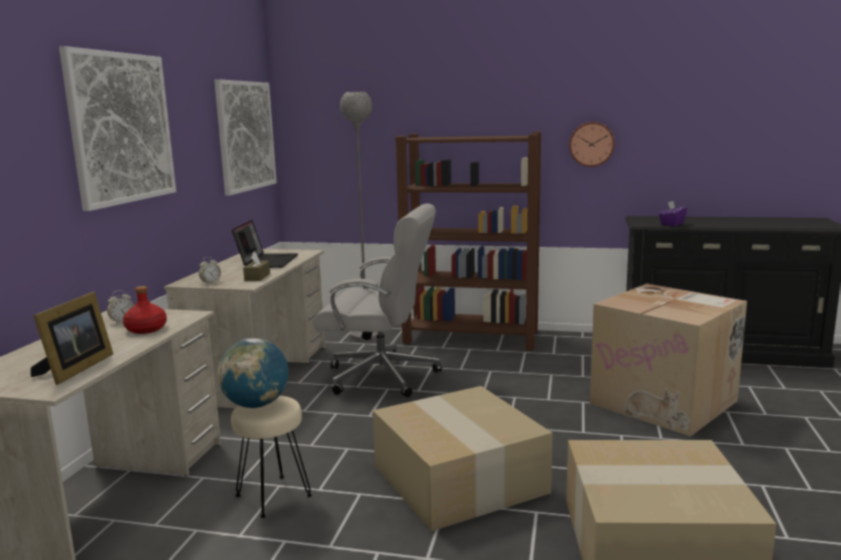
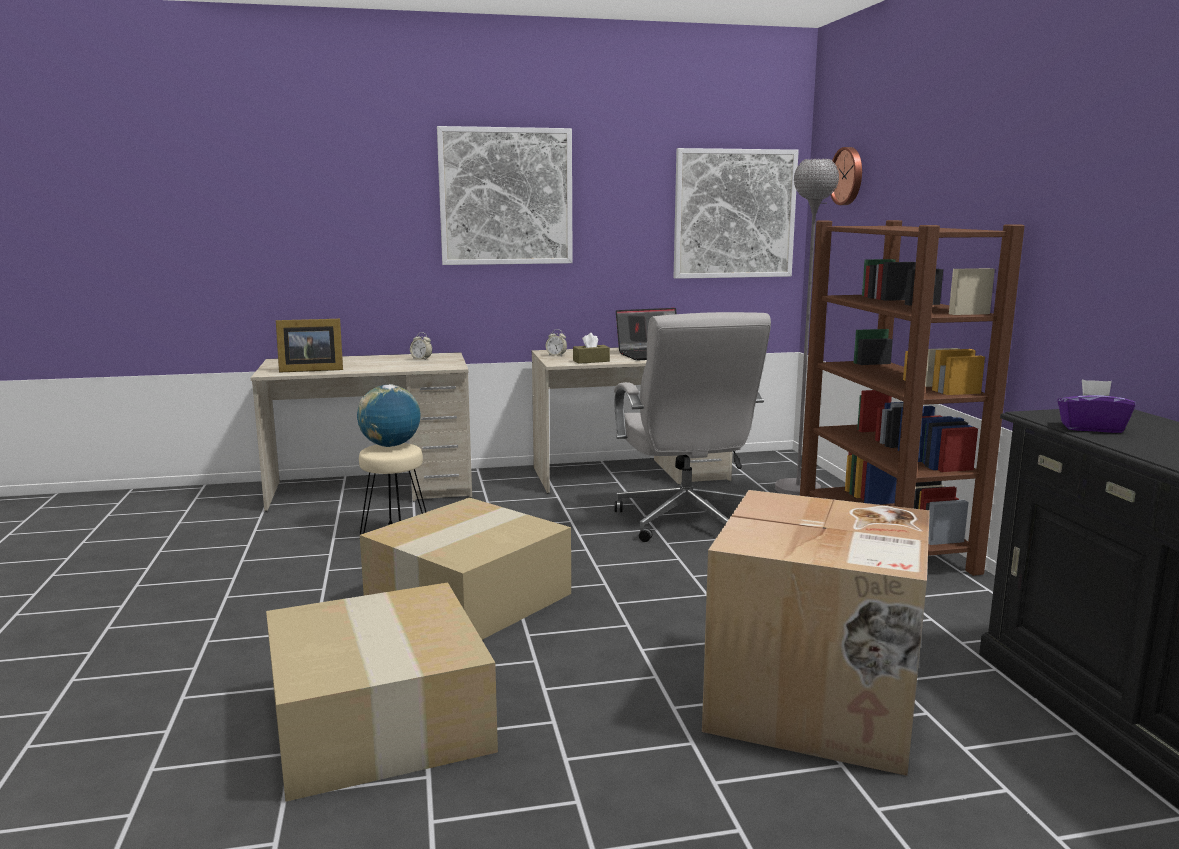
camera: 65 degrees right, 0 degrees up
(145, 329) = (405, 365): red bottle -> none
(591, 144) = (1096, 254): wall clock -> wall clock (848, 176)

